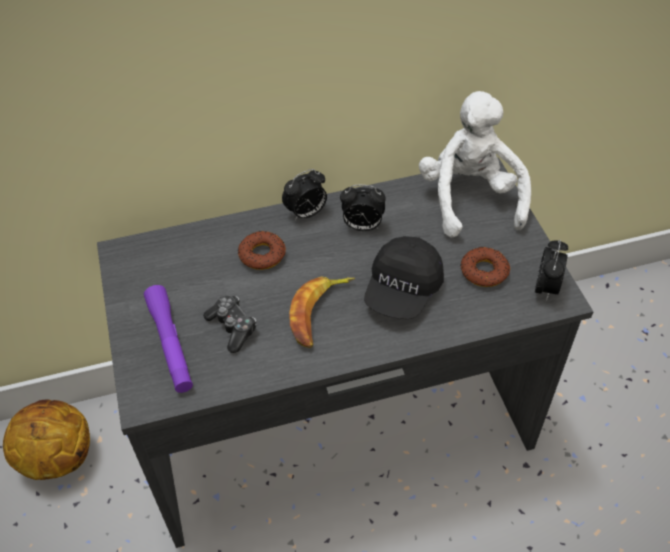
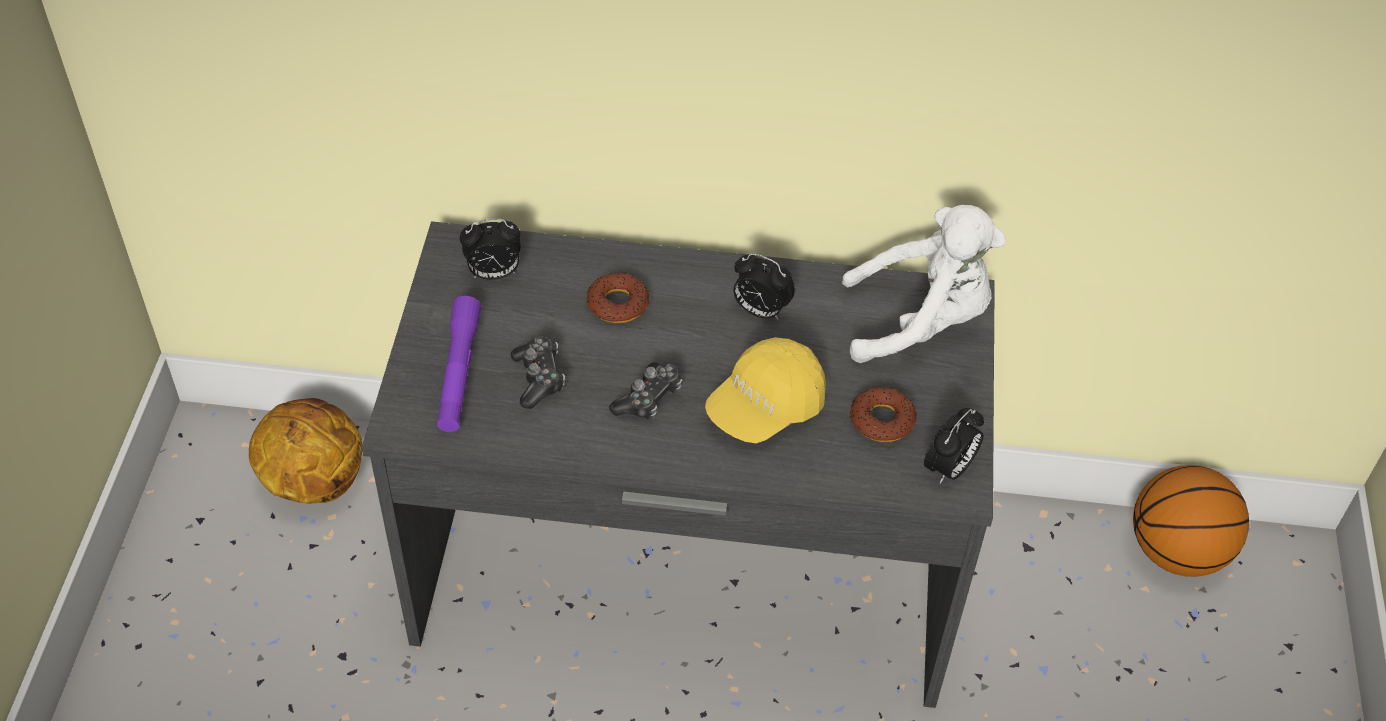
camera: 20 degrees right, 0 degrees up
(306, 214) = (699, 270): alarm clock -> alarm clock (493, 274)
(319, 313) = (648, 399): banana -> game controller
(402, 290) = (765, 407): black cap -> yellow cap
(469, 198) = (920, 322): white plush toy -> white plush toy turned 75 degrees clockwise
(616, 297) = (1177, 551): none -> basketball

